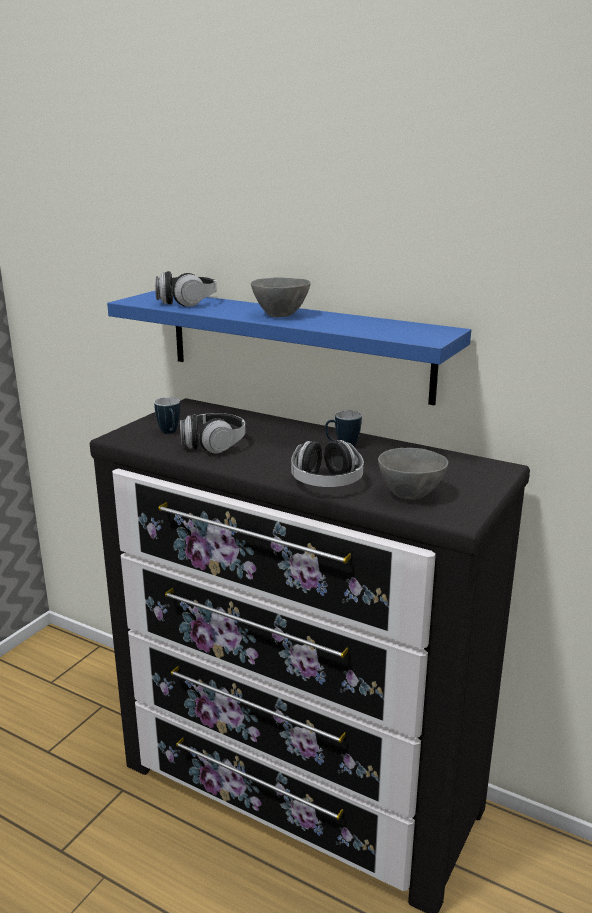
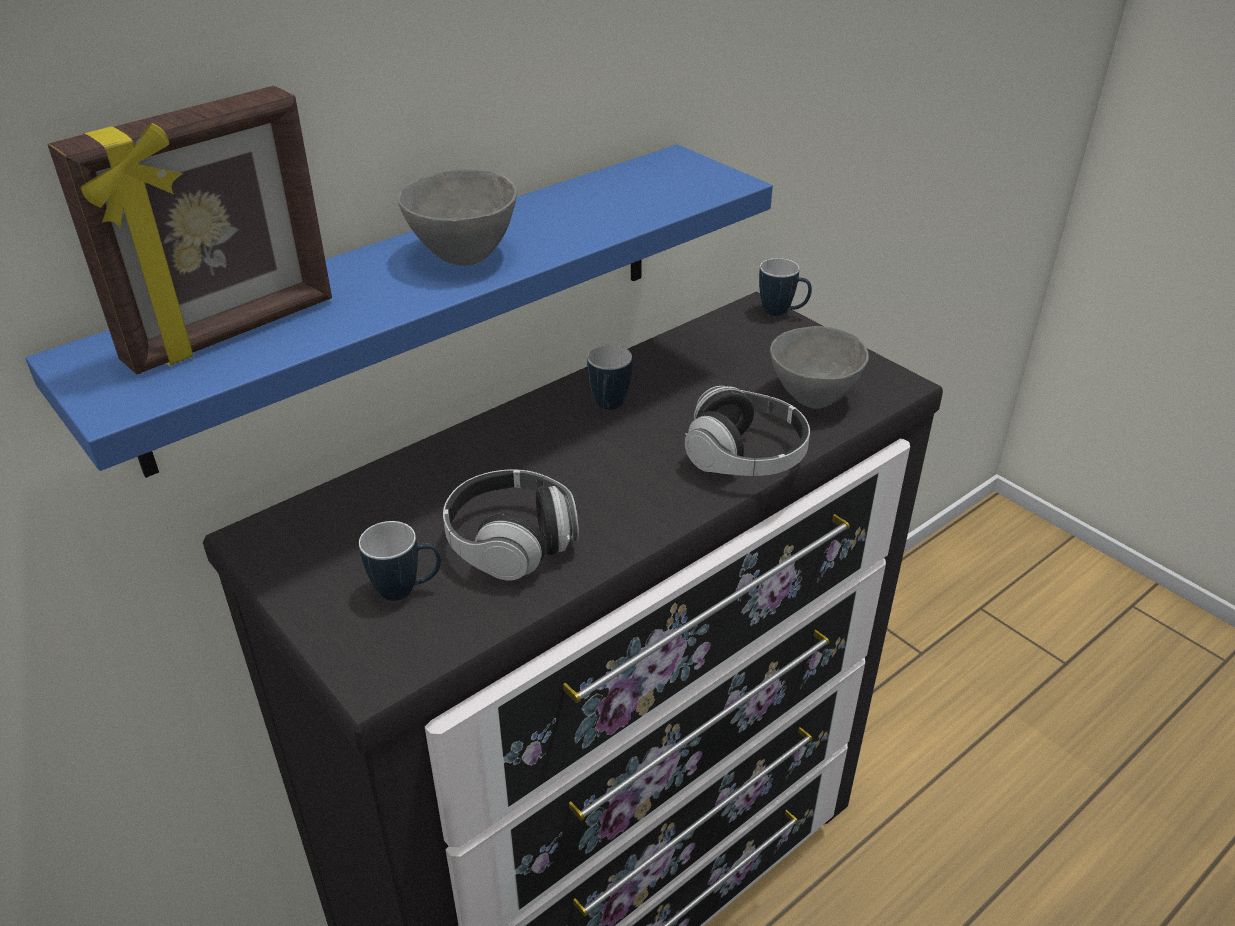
camera: 70 degrees left, 15 degrees up
(186, 302) = (233, 332): headphones -> picture frame
(508, 475) = (782, 312): none -> mug

